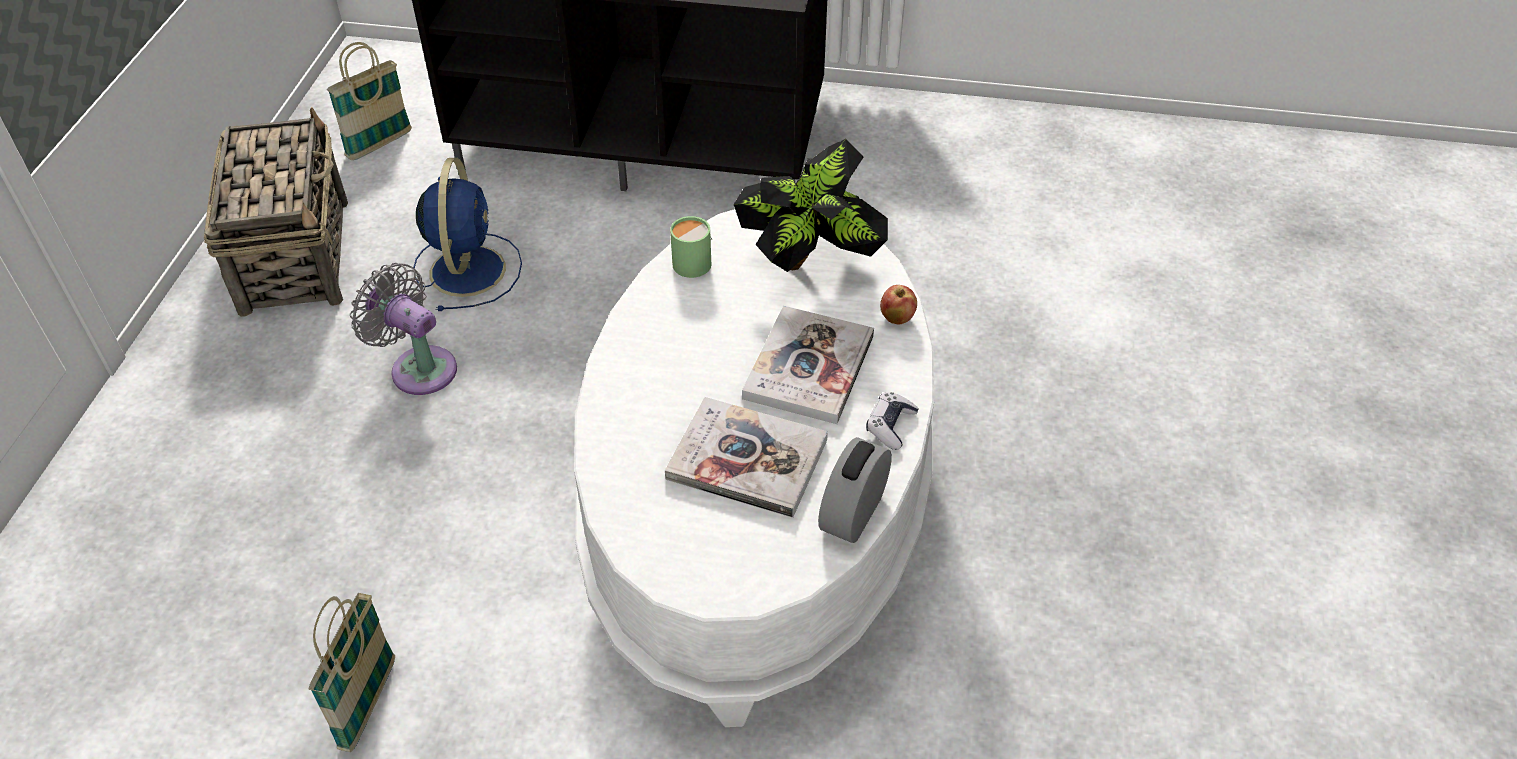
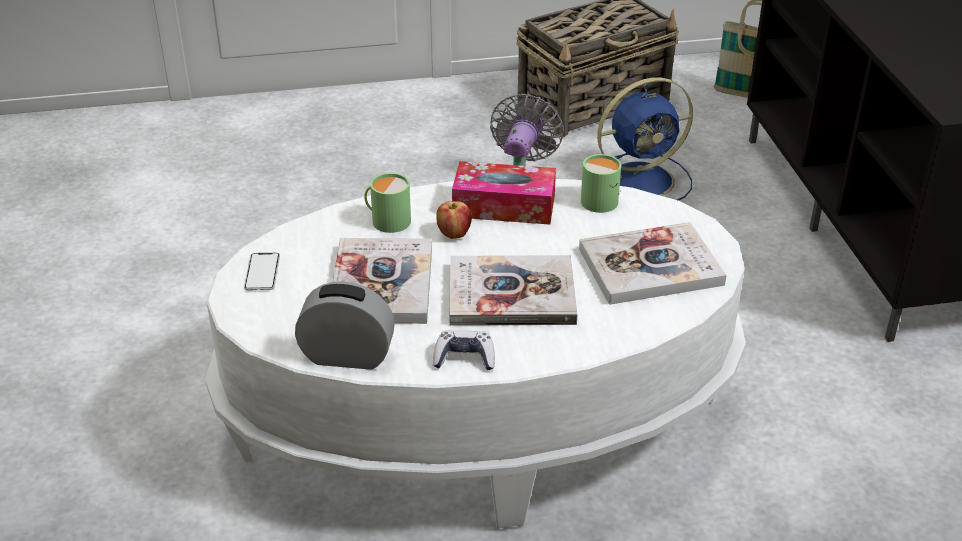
camera: 70 degrees right, 10 degrees down
(368, 704) = (210, 269): basket -> none
(634, 428) = (387, 220): none -> green mug
(660, 332) = (504, 206): none -> tissue box
(677, 558) = (262, 272): none -> phone
(811, 264) = (650, 267): potted plant -> book
(896, 318) = (612, 334): apple -> apple (454, 234)

